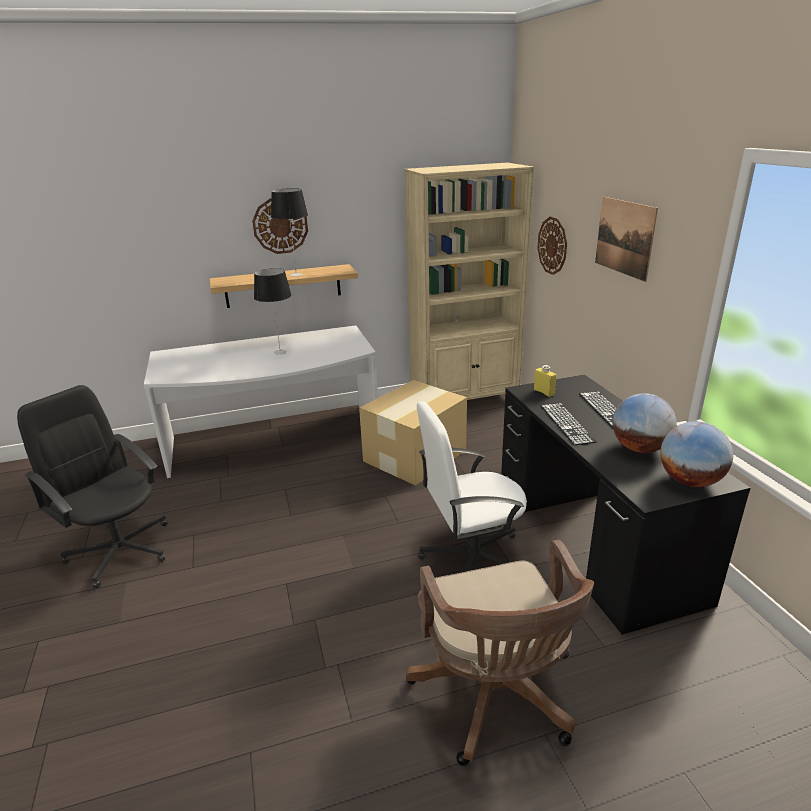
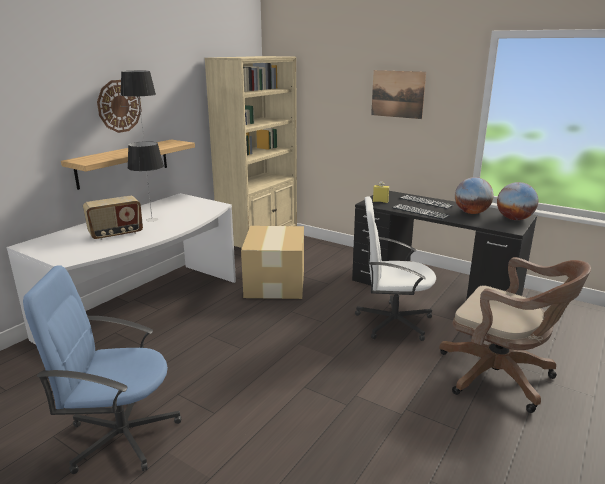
camera: 40 degrees left, 5 degrees down
(120, 549) = (121, 435): black office chair -> blue office chair
(230, 360) = (116, 234): none -> radio
(471, 557) = (392, 322): white office chair -> white office chair turned 60 degrees clockwise
(552, 245) = (322, 110): wall clock -> none

